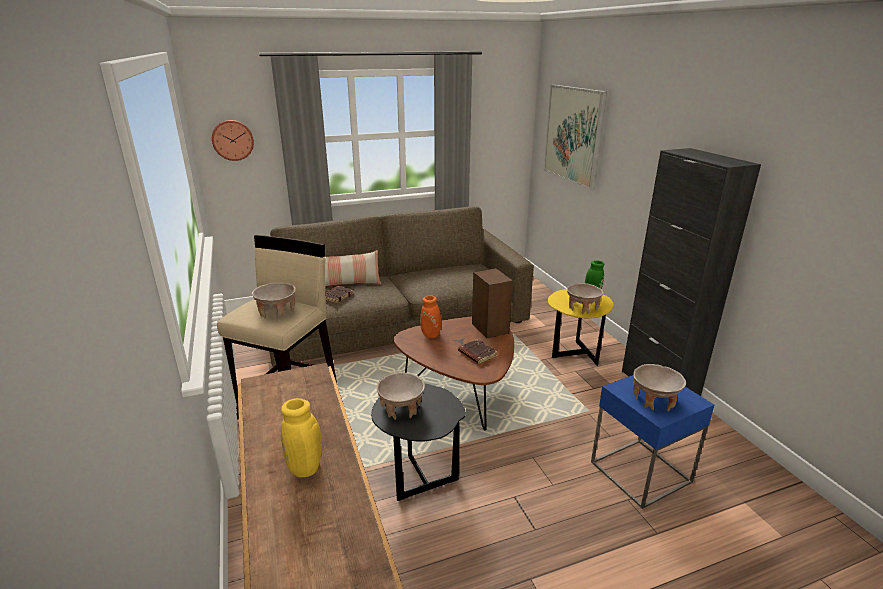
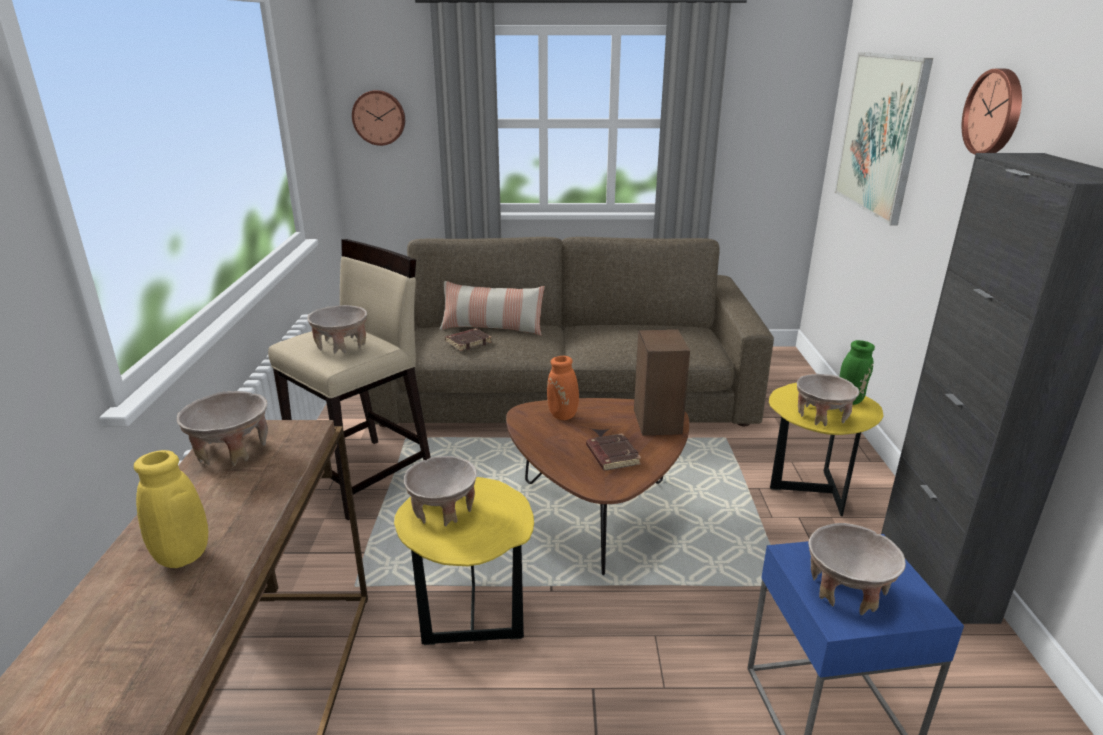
camera: 20 degrees right, 0 degrees up
(273, 396) = (231, 450): none -> beige bowl
(419, 477) = (471, 618): black side table -> yellow side table
(654, 124) = (995, 112): none -> wall clock

